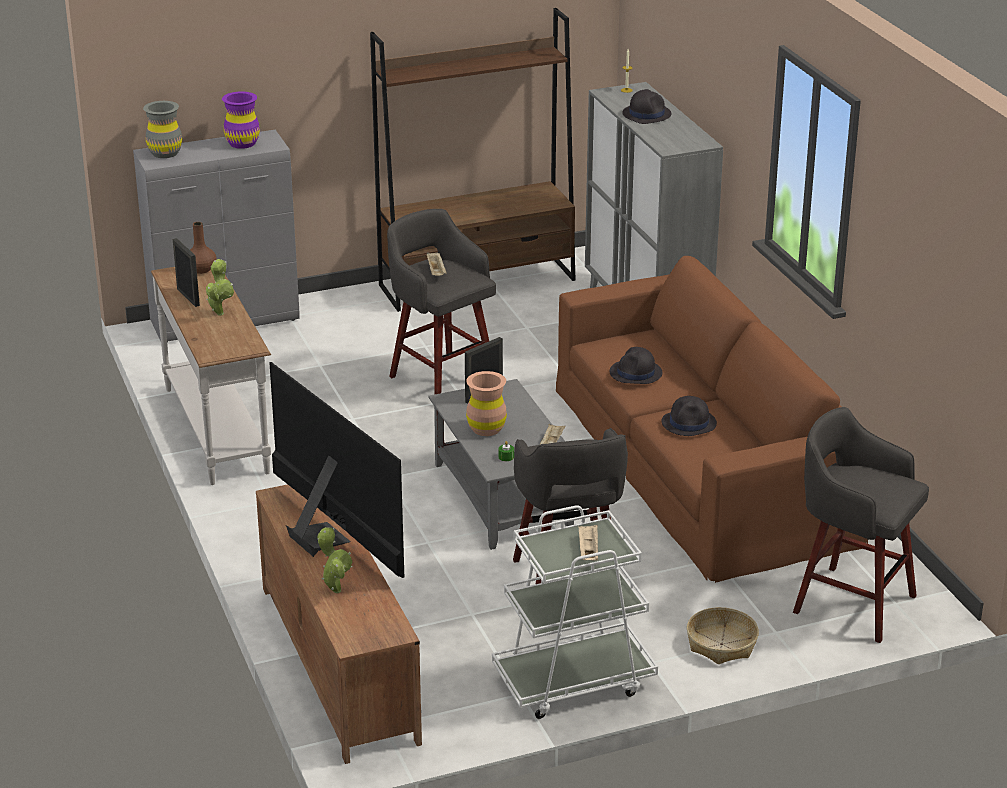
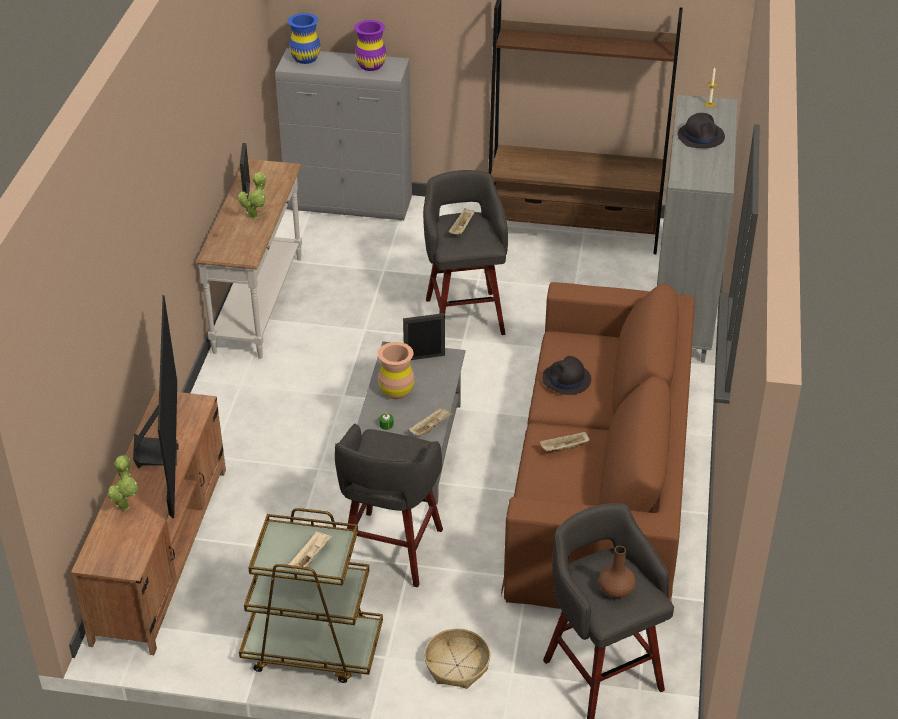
camera: 30 degrees right, 10 degrees up
(165, 153) = (305, 58): grey vase -> blue vase
(201, 269) = (280, 169): brown vase -> brown vase (616, 589)
(573, 681) = (312, 648): white cart -> brown cart
(689, 423) = (564, 448): black hat -> beige tray

